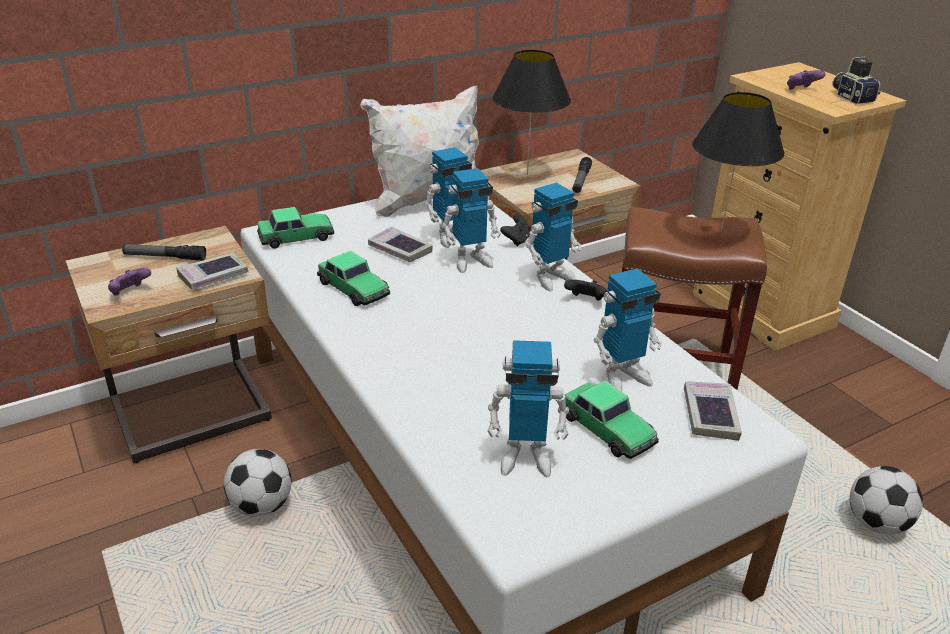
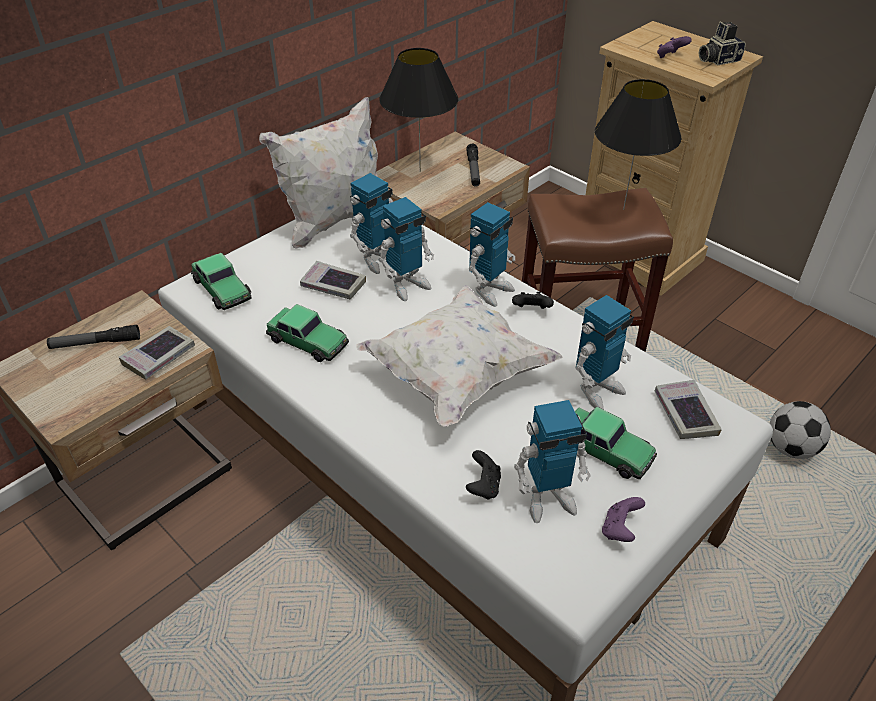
camera: 15 degrees left, 10 degrees up
(130, 292) = (79, 396): purple game controller -> purple game controller (619, 529)
(261, 506) = (259, 565): football -> none
(296, 237) = (222, 289): toy car -> toy car turned 90 degrees clockwise
(483, 340) = (457, 376): none -> white pillow
(517, 240) = (441, 252): black game controller -> black game controller (483, 486)
(852, 97) = (717, 60): camera -> camera turned 75 degrees counterclockwise

